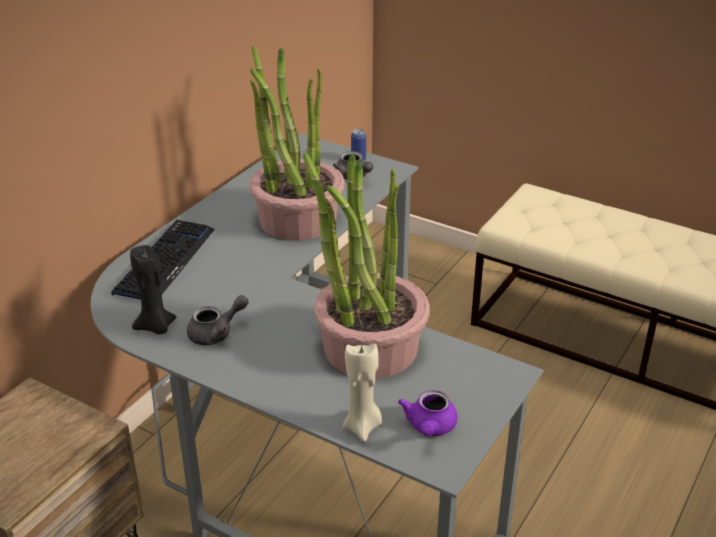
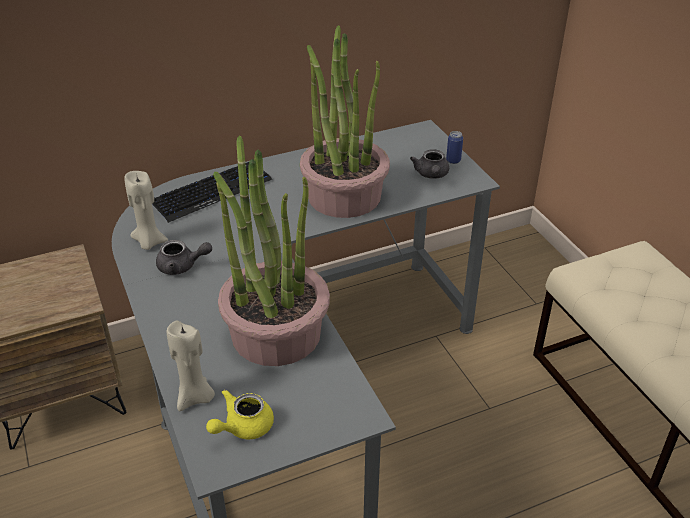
camera: 35 degrees right, 5 degrees up
(156, 327) = (149, 242): black candle -> beige candle
(429, 427) = (243, 427): purple teapot -> yellow teapot

